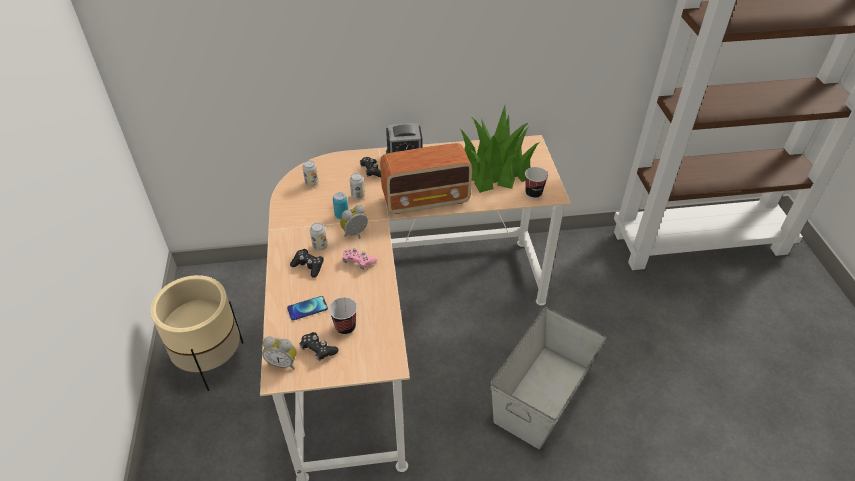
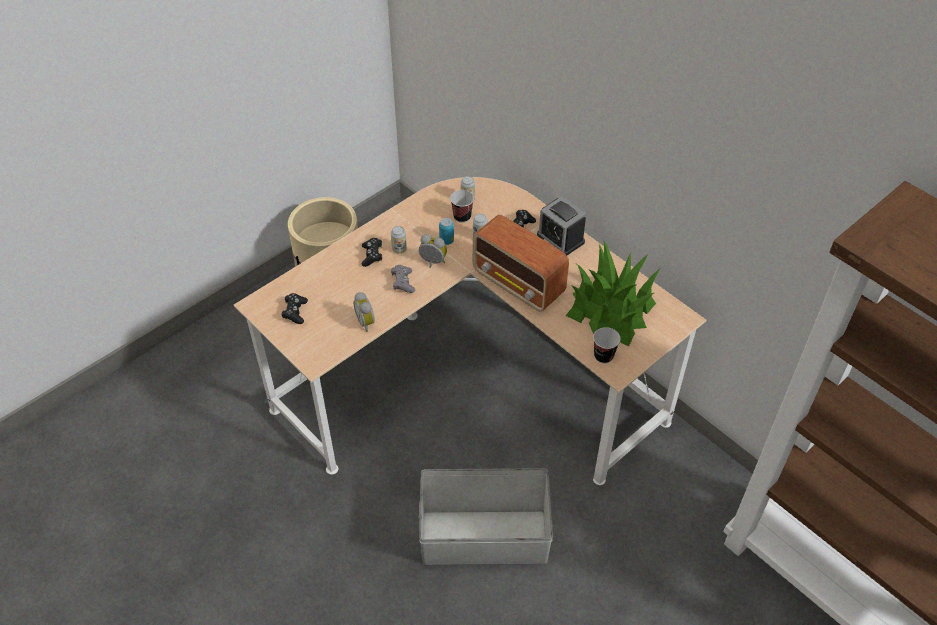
camera: 55 degrees right, 5 degrees up
(283, 362) = (268, 299): alarm clock -> alarm clock (367, 322)
(307, 308) = (329, 281): phone -> none
(345, 327) = (328, 315): cup -> cup (462, 217)
(358, 262) = (403, 282): pink game controller -> grey game controller

